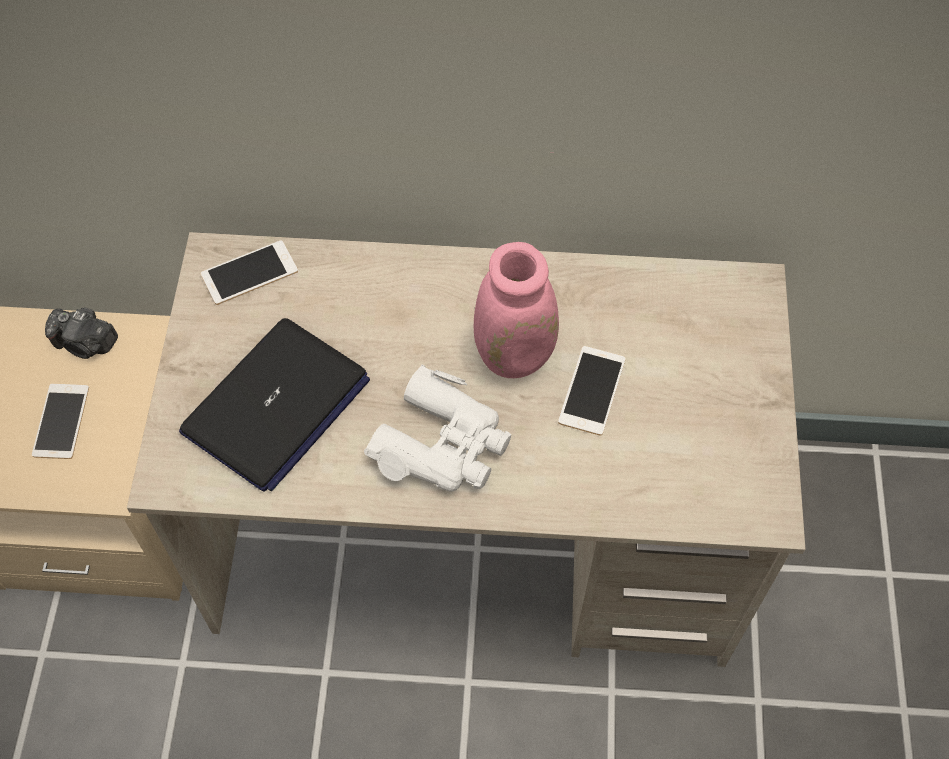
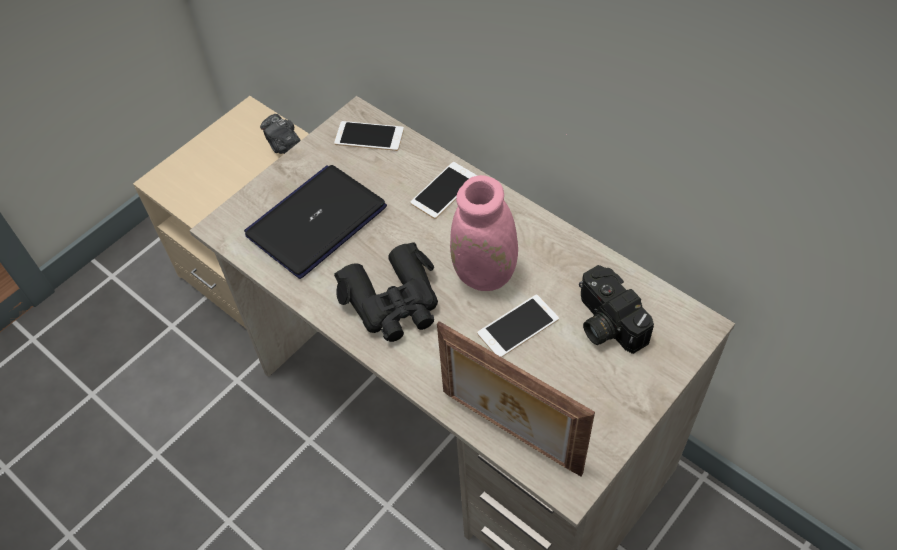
camera: 40 degrees right, 5 degrees down
(61, 421) = (236, 181): phone -> phone (444, 190)
(276, 406) = (316, 221): laptop -> laptop turned 150 degrees clockwise
(443, 444) = (393, 302): white binoculars -> black binoculars
(671, 336) = (605, 323): none -> camera
(674, 504) = (509, 434): none -> picture frame

